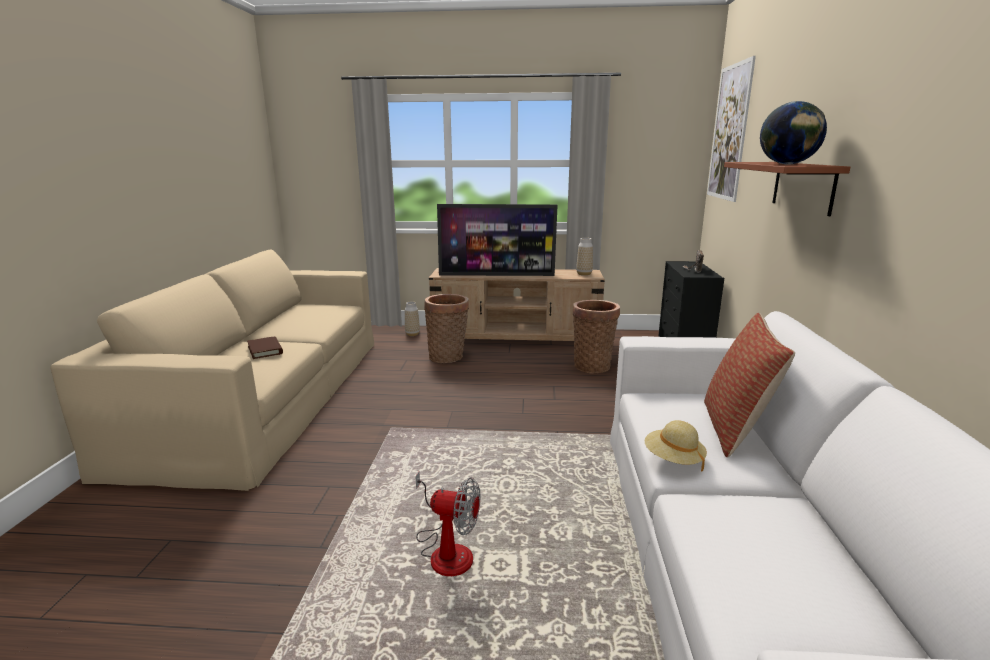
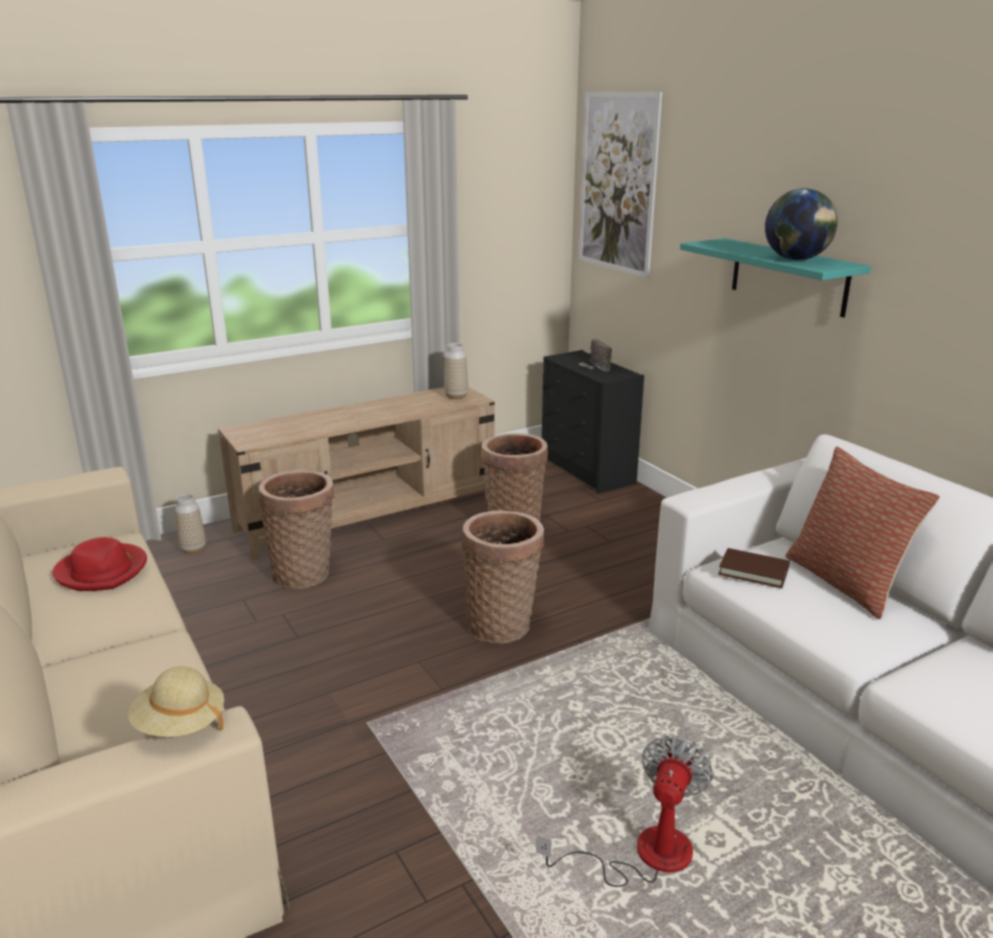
camera: 35 degrees left, 5 degrees up
(265, 350) = (122, 676): brown book -> brown book (753, 571)
(320, 314) = (103, 571): none -> red hat
(446, 550) = (643, 855): fan -> fan turned 45 degrees counterclockwise
(497, 275) = (340, 424): television -> none
(521, 409) = (502, 624): none -> basket
(673, 459) = (842, 640): beige hat -> beige hat (180, 724)
(803, 186) = (788, 276): brown shelf -> turquoise shelf

